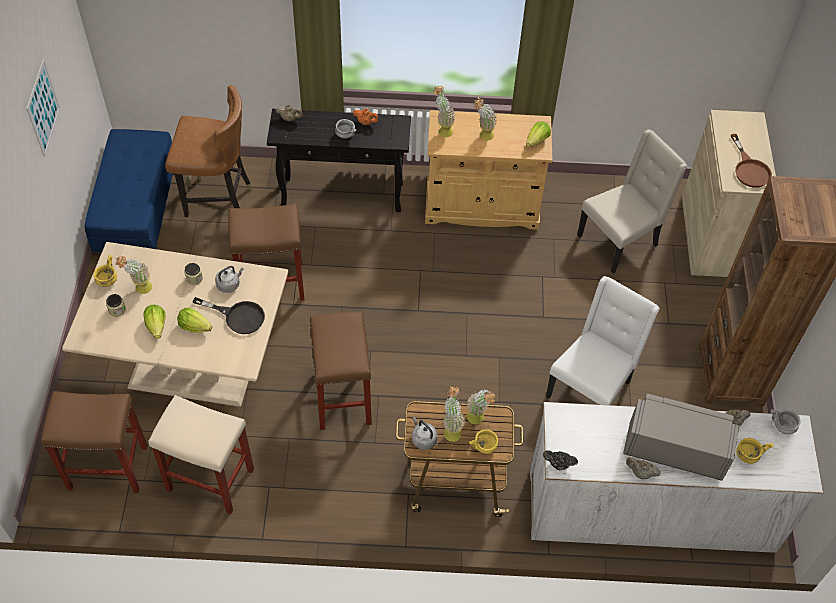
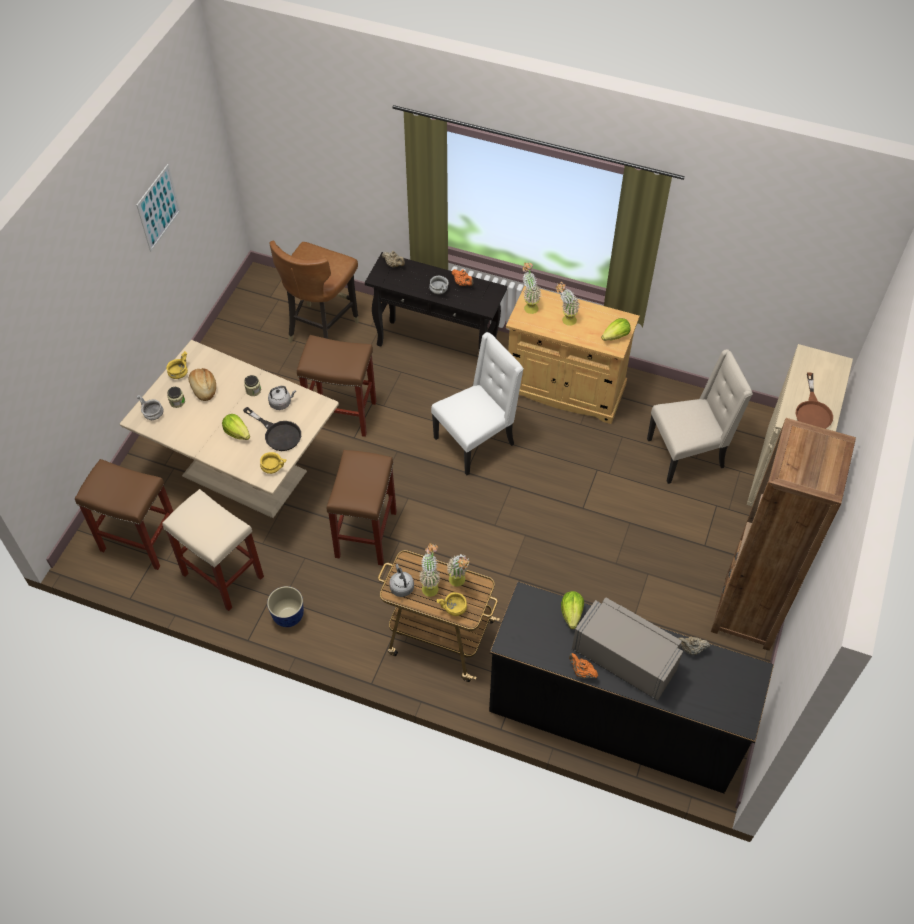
camera: 20 degrees right, 0 degrees up
(138, 215) = (247, 324): blue bench -> none
(140, 289) = (203, 388): potted plant -> bread
(157, 326) = (205, 424): lettuce -> lettuce (571, 613)
(218, 203) = (321, 329): brown chair -> brown chair turned 90 degrees clockwise
(295, 503) = (288, 617): none -> planter
(558, 464) = (507, 642): black teapot -> none
(590, 389) = (601, 588): white chair -> white chair (476, 441)
(640, 473) = (581, 672): beige teapot -> orange teapot
(650, 510) = (614, 717): white dresser -> black dresser
(747, 455) = (694, 684): yellow bowl -> yellow bowl (272, 468)
(783, 426) = (741, 667): grey bowl -> grey bowl (153, 415)

